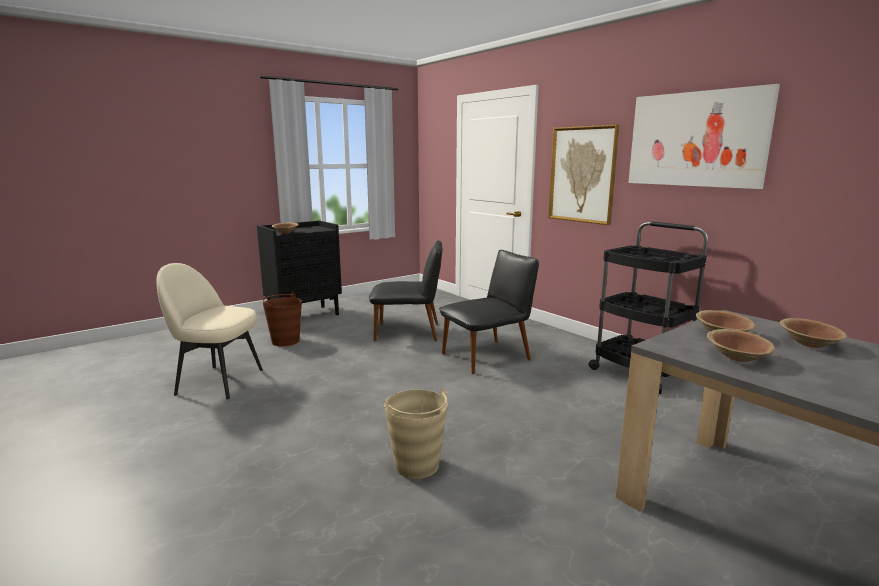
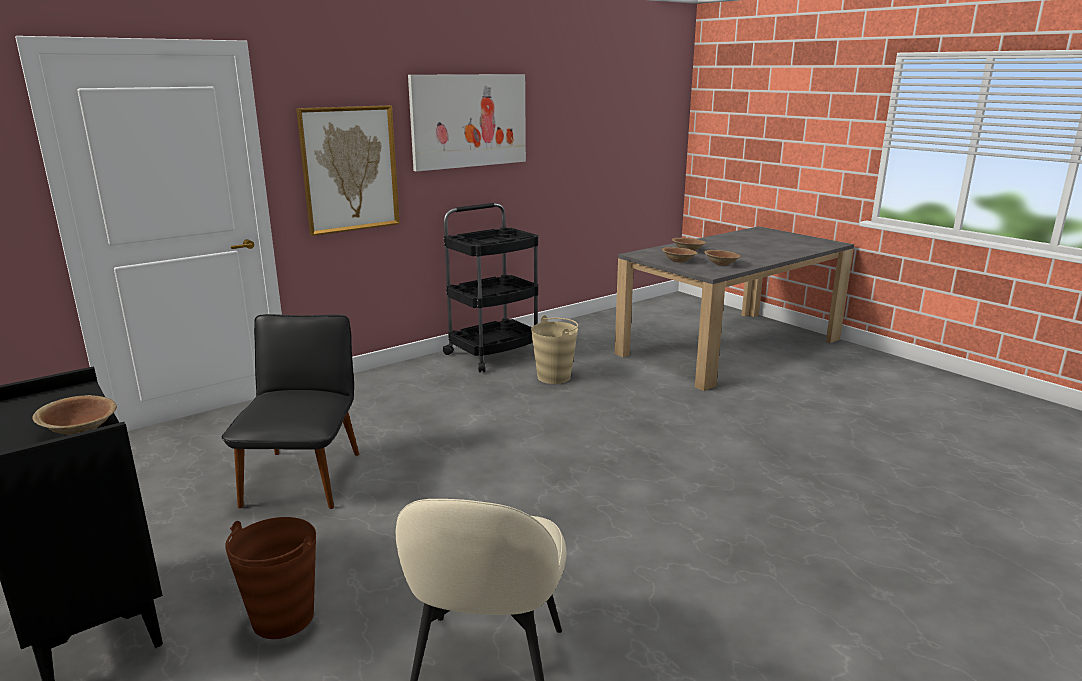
camera: 90 degrees left, 5 degrees up
(416, 465) = (692, 462): beige bucket -> beige bucket (554, 377)
(485, 356) = (432, 422): black chair -> none

